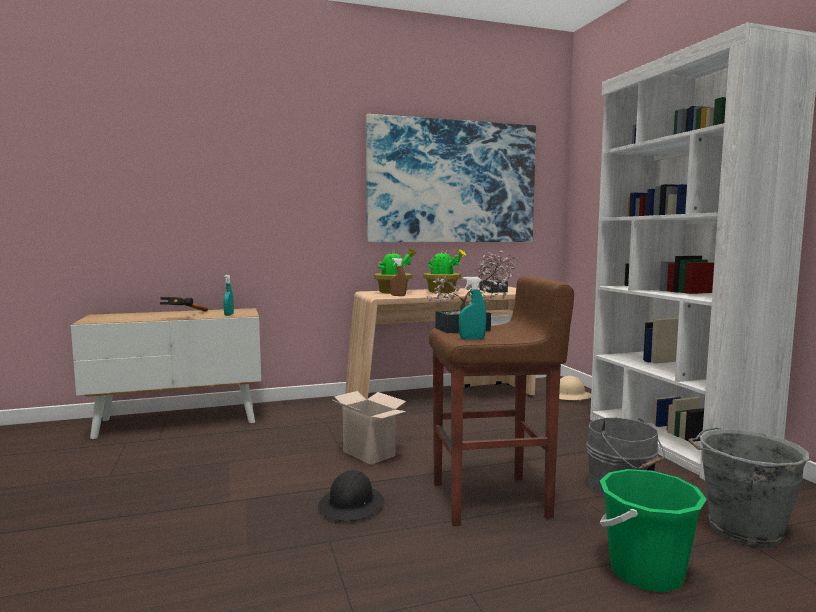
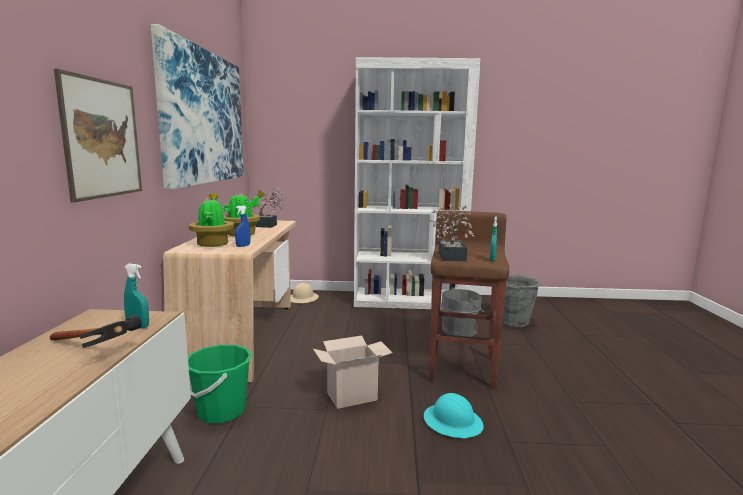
camera: 70 degrees left, 5 degrees up
(293, 202) = (102, 138): none -> picture
(352, 505) = (453, 422): black hard hat -> turquoise hard hat
(398, 296) = (243, 246): brown spray bottle -> blue spray bottle
(646, 572) = (549, 352): green bucket -> green bucket (221, 411)

